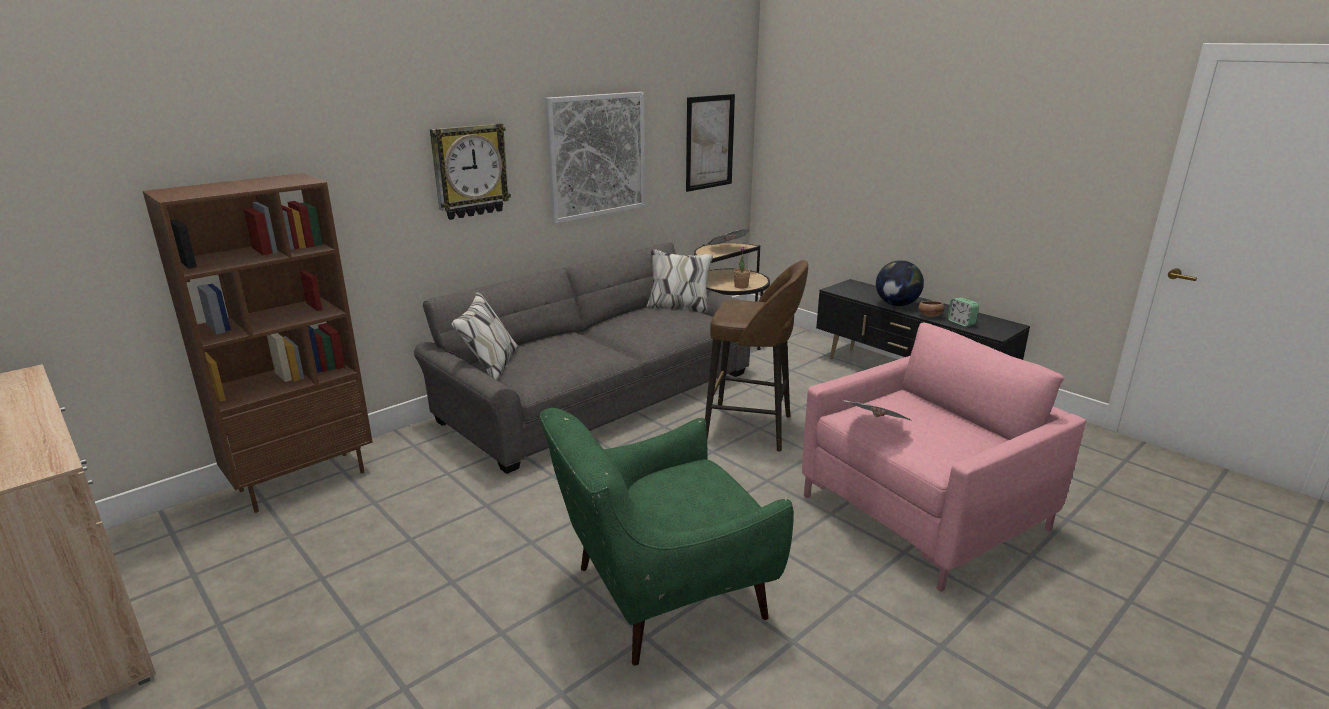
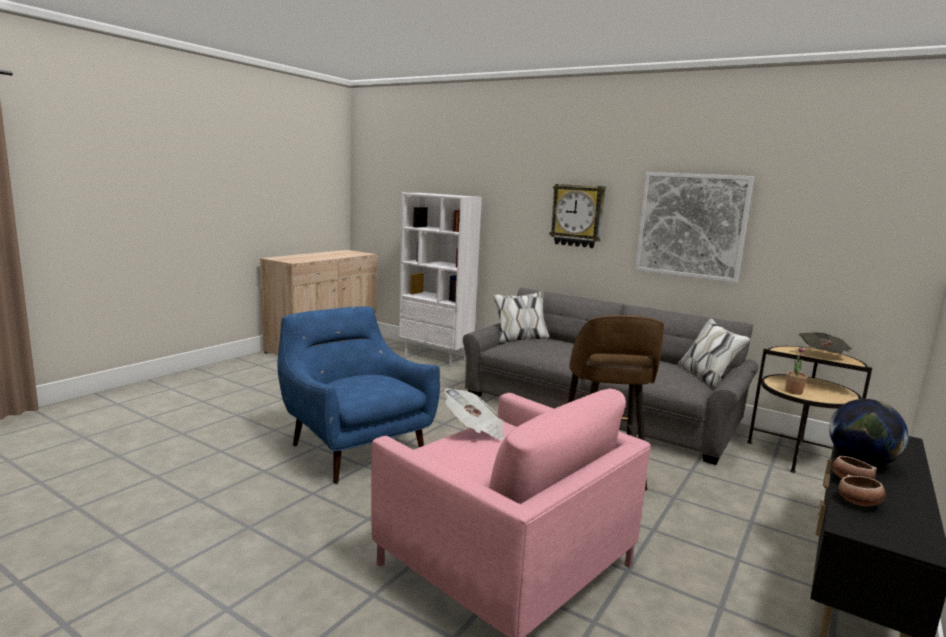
camera: 75 degrees right, 10 degrees down
(303, 480) = (436, 357): brown bookcase -> white bookcase
(659, 595) = (355, 448): green armchair -> blue armchair
(709, 142) = (855, 240): picture -> none
(961, 323) = (859, 503): alarm clock -> bowl

